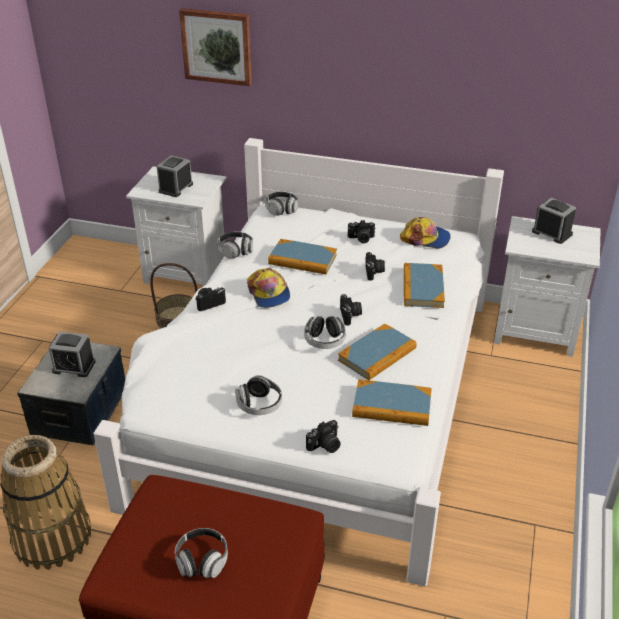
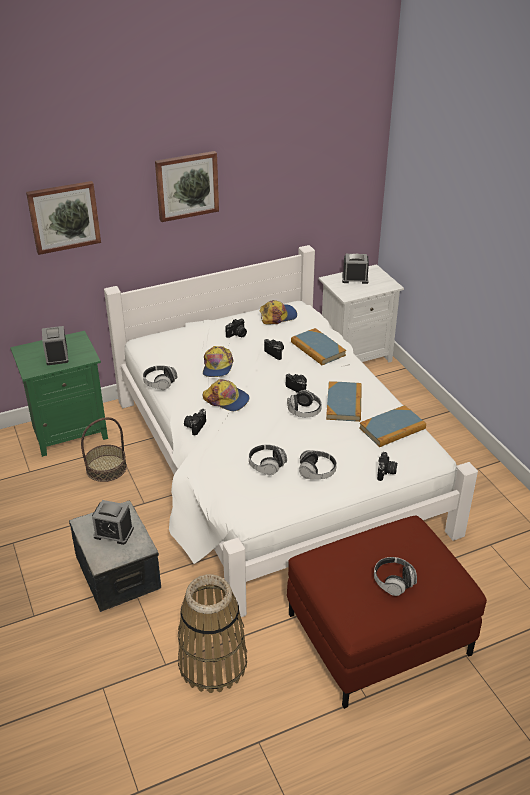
camera: 40 degrees left, 0 degrees up
(74, 366) = (113, 532): alarm clock -> alarm clock turned 45 degrees clockwise
(186, 273) = (68, 431): white nightstand -> green nightstand
(281, 209) = (151, 339): headphones -> headphones (267, 465)
(302, 259) = (217, 366): book -> cap
(355, 49) = (186, 185): none -> picture

